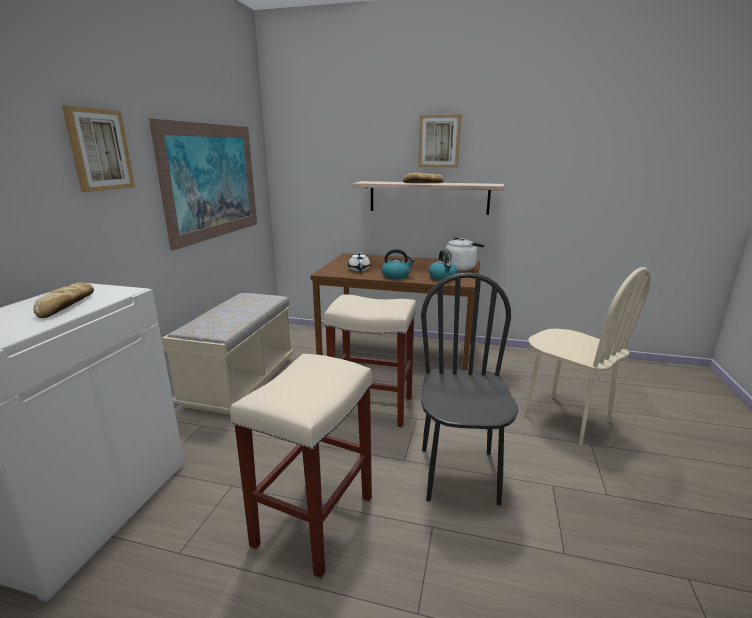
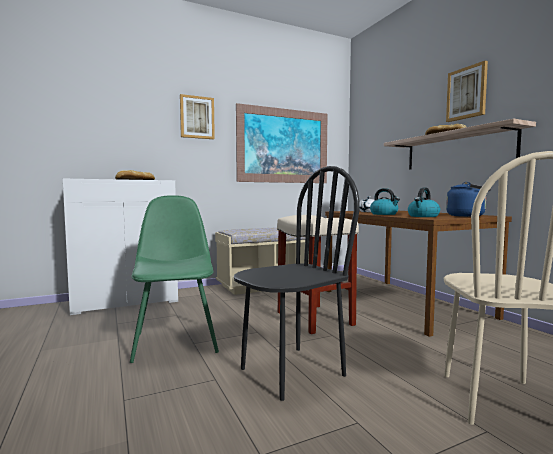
camera: 50 degrees right, 15 degrees down
(314, 519) = (176, 341): beige stool -> green chair
(461, 268) = (468, 216): white kettle -> blue kettle

